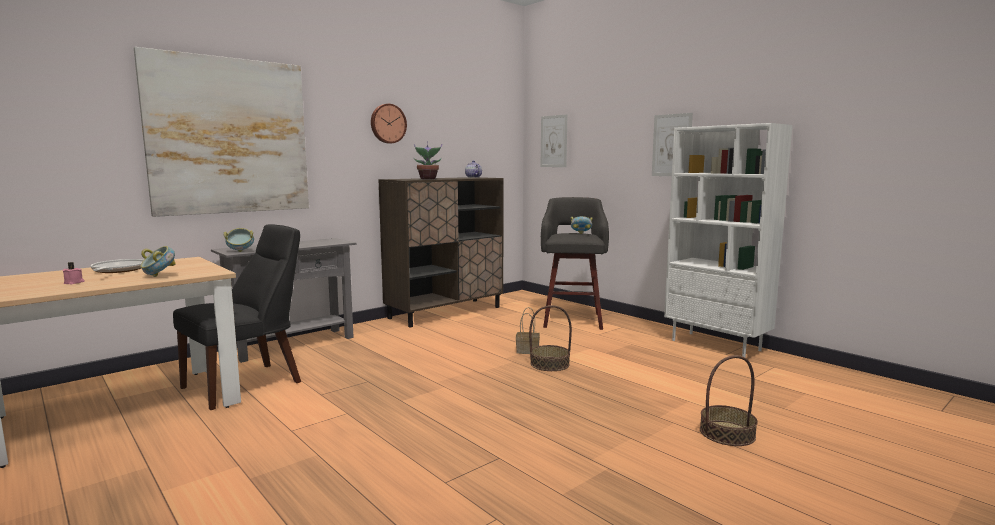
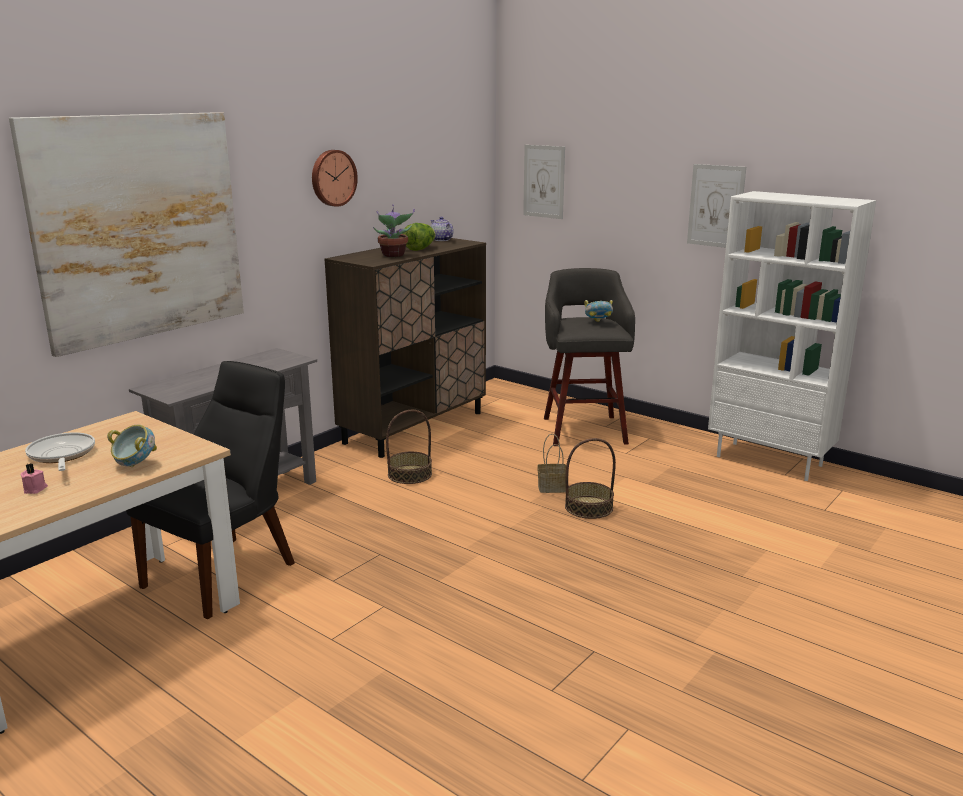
camera: 10 degrees left, 10 degrees up
(240, 251) = (178, 393): bowl -> none
(451, 178) = (420, 249): none -> lettuce
(727, 433) = (820, 592): basket -> basket (409, 474)

